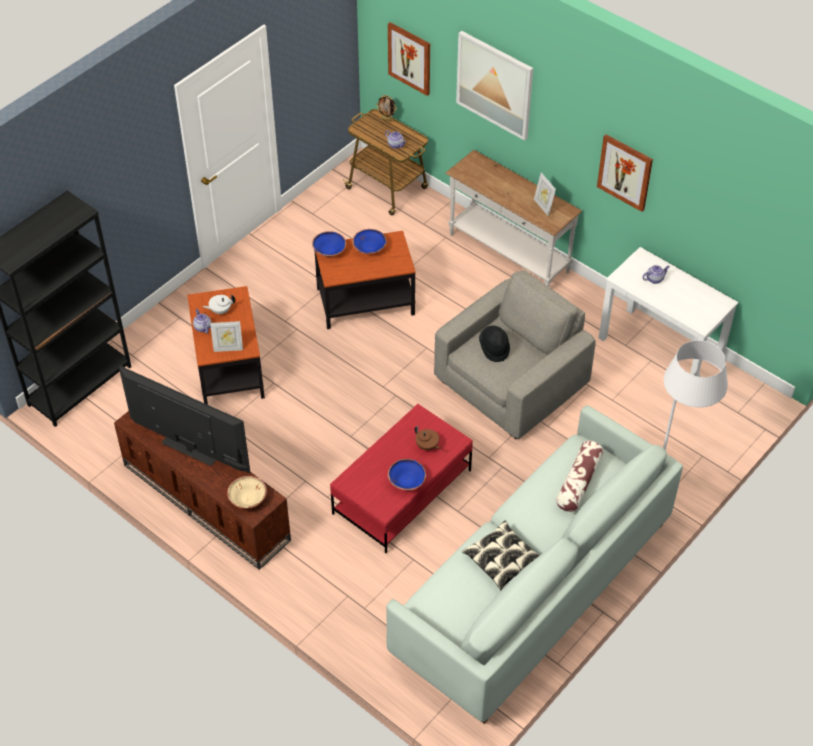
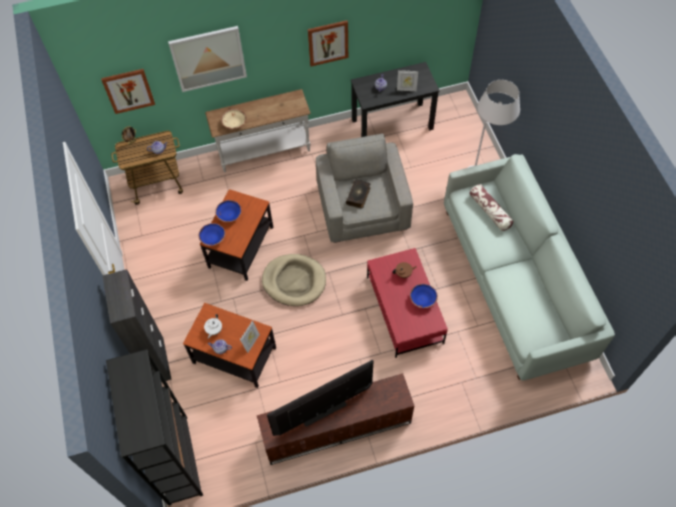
camera: 55 degrees left, 10 degrees up
(176, 308) = (157, 361): none -> black cabinet
(248, 498) = (388, 396): beige bowl -> beige bowl (235, 123)
(359, 370) = (294, 281): none -> beige dog bed
(494, 348) = (358, 196): black hat -> book
(502, 560) = (521, 280): pillow -> none
(543, 206) = (283, 105): picture frame -> picture frame (406, 89)
(660, 350) = (392, 124): white desk -> black desk

